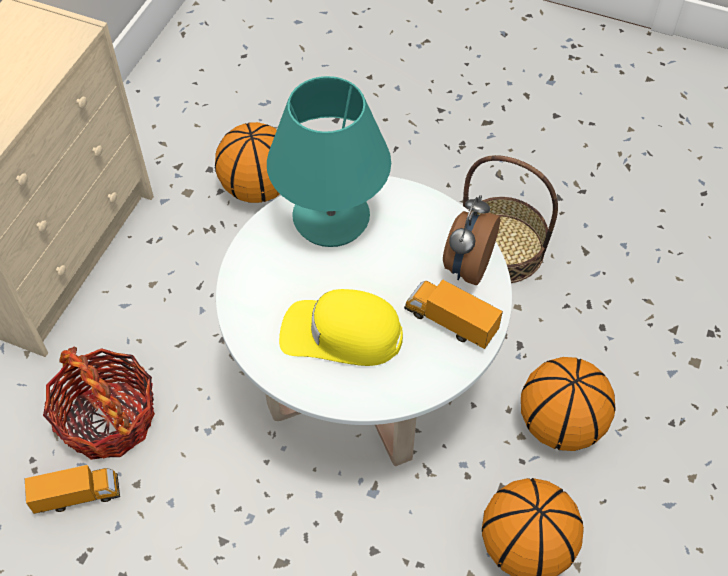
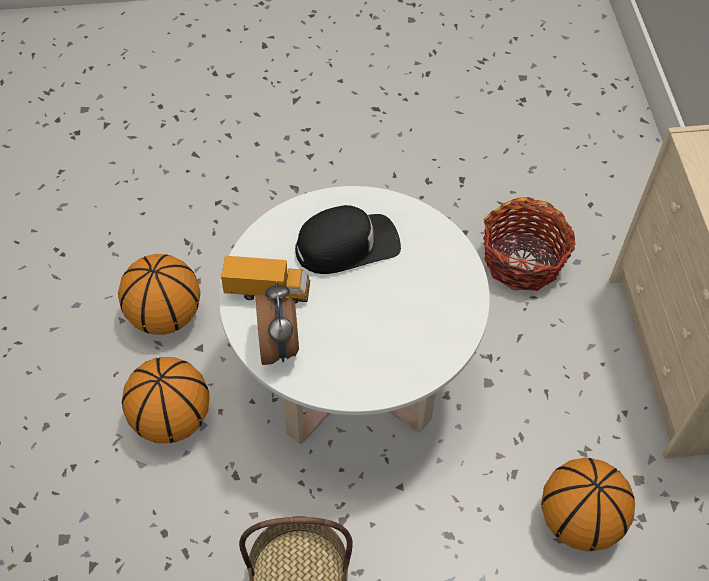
camera: 150 degrees right, 0 degrees up
(78, 496) = (496, 208): toy truck -> none
(330, 218) = (422, 335): turquoise table lamp -> none
(341, 334) = (347, 245): yellow cap -> black cap

